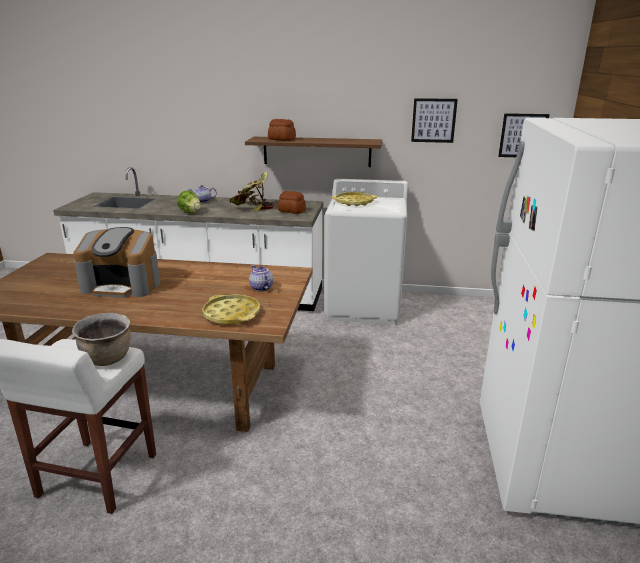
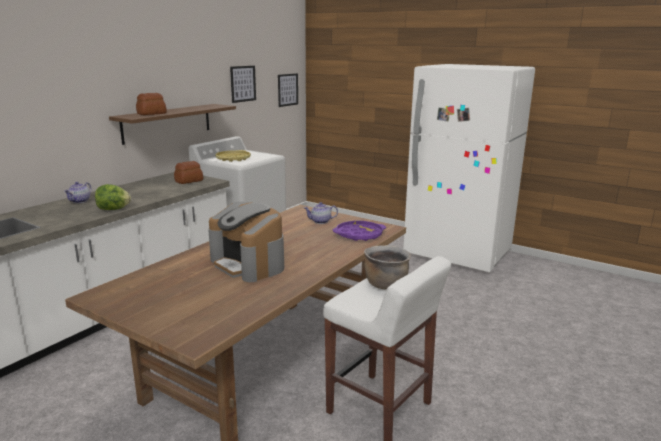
camera: 65 degrees left, 5 degrees down
(123, 285) = (249, 264): coffee machine -> coffee machine turned 105 degrees clockwise
(232, 314) = (359, 235): yellow tray -> purple tray
(252, 208) = (150, 189): potted plant -> none

